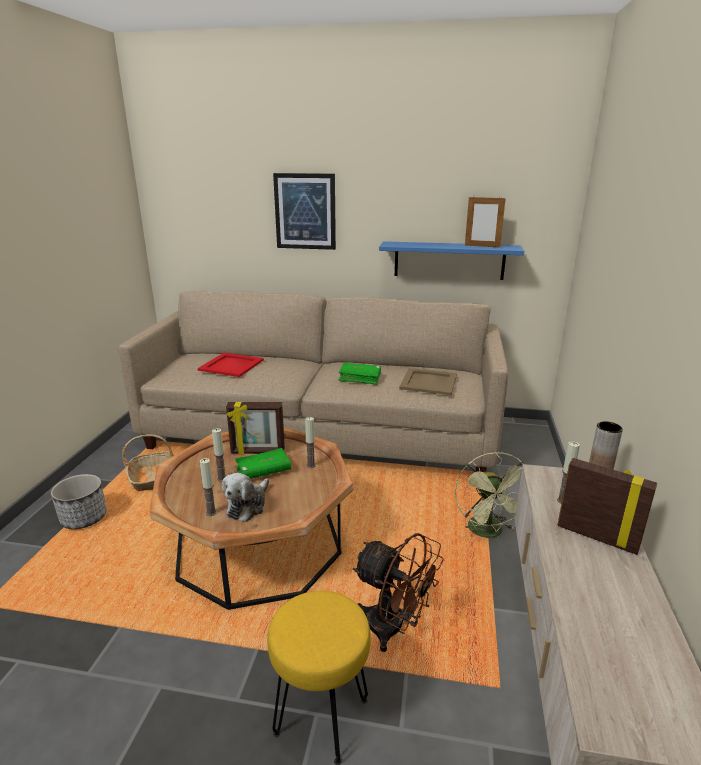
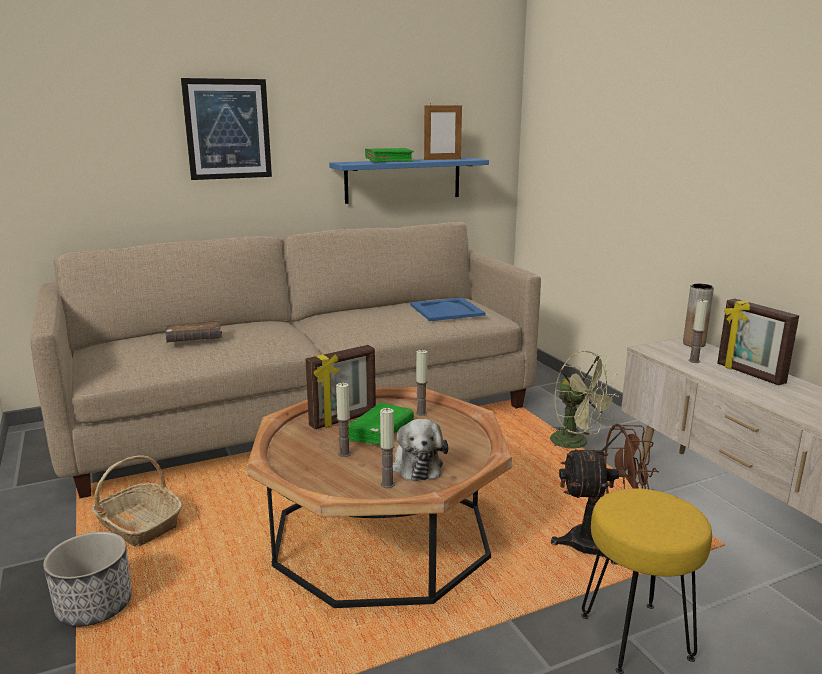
camera: 35 degrees left, 5 degrees down
(231, 365) = (194, 340): red tray -> brown book
(360, 378) = (373, 321): green book -> green book (389, 161)
(428, 381) = (446, 310): beige tray -> blue tray
(597, 536) = (749, 374): picture frame -> picture frame turned 120 degrees counterclockwise

